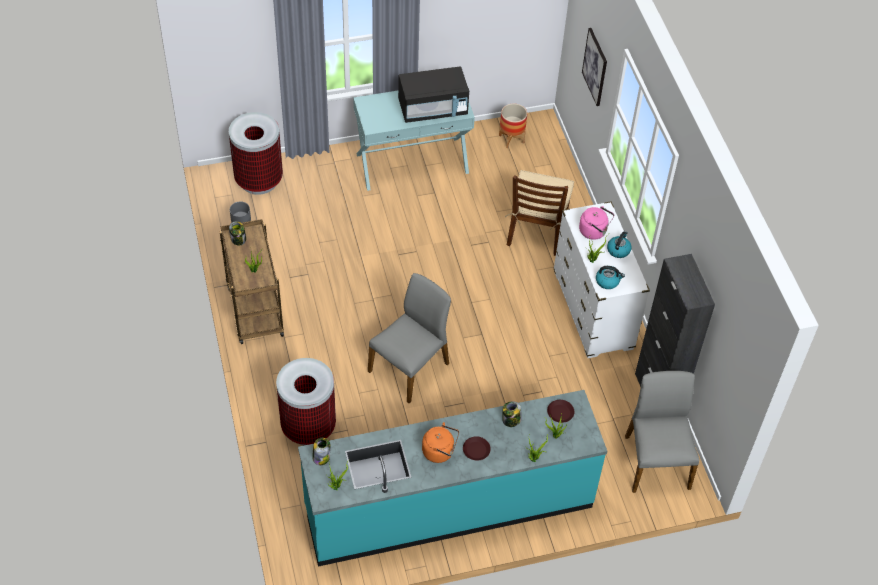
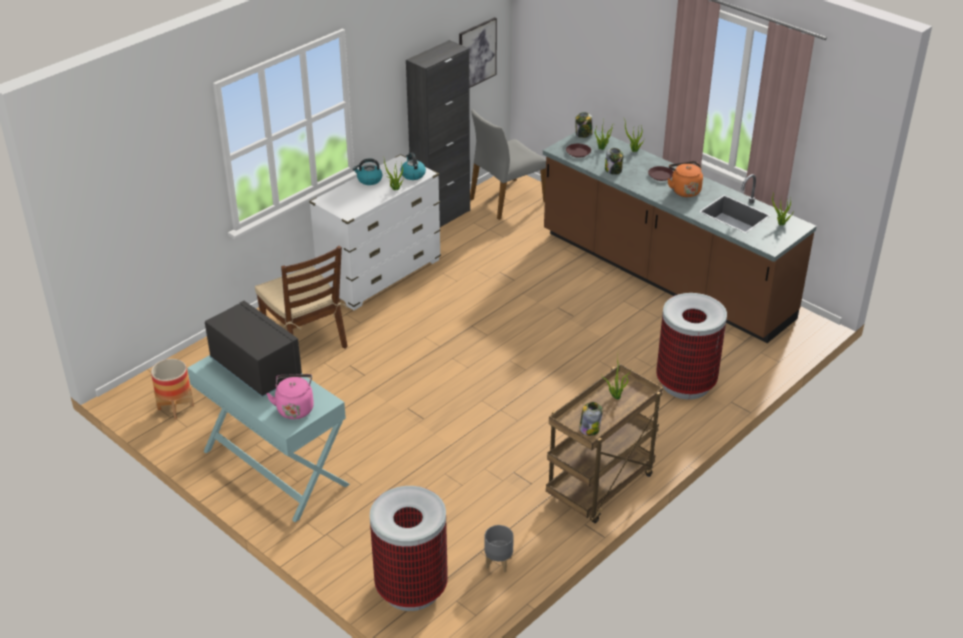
camera: 120 degrees left, 15 degrees down
(321, 457) = (767, 241): jar -> jar (583, 134)
(410, 367) = (554, 352): grey chair -> none
(448, 506) = (664, 277): turquoise counter -> brown counter
(537, 230) = (305, 340): brown chair -> brown chair turned 75 degrees clockwise
(594, 231) = (358, 197): pink kettle -> pink kettle (295, 408)
(595, 67) = (166, 196): picture -> picture (477, 54)

